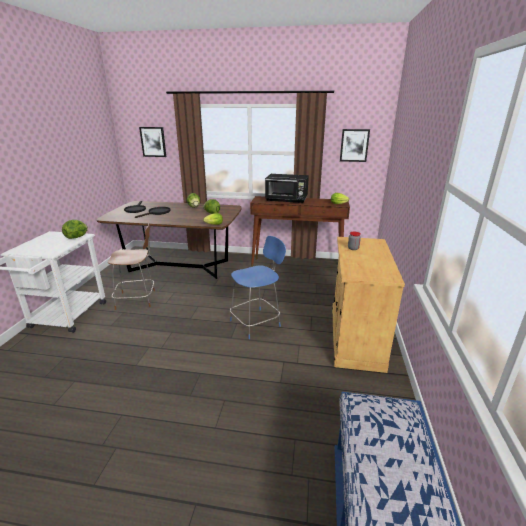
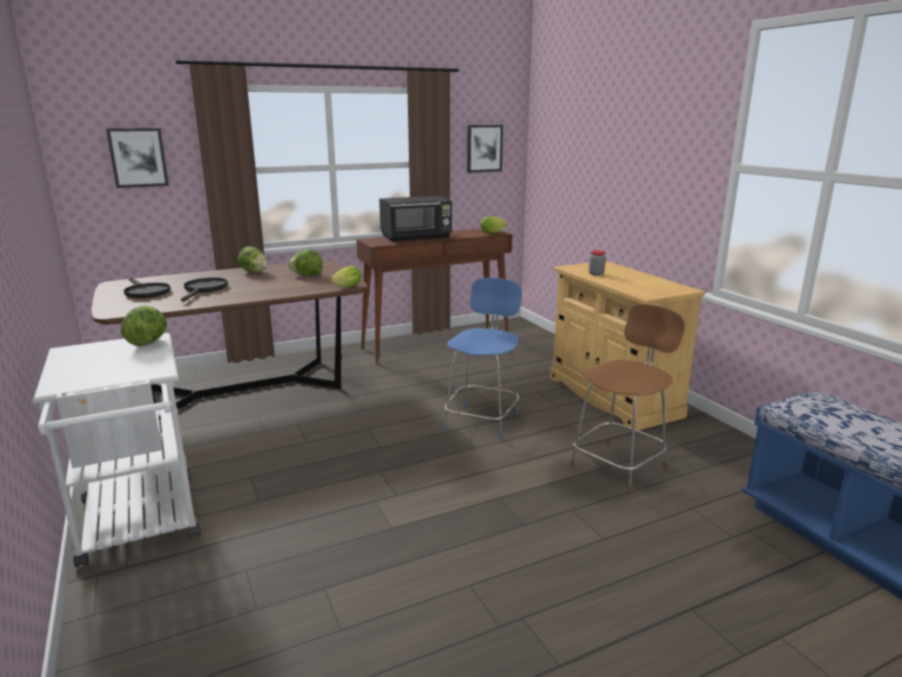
camera: 35 degrees left, 5 degrees down
(137, 299) = (246, 453): brown chair -> brown chair (619, 466)

